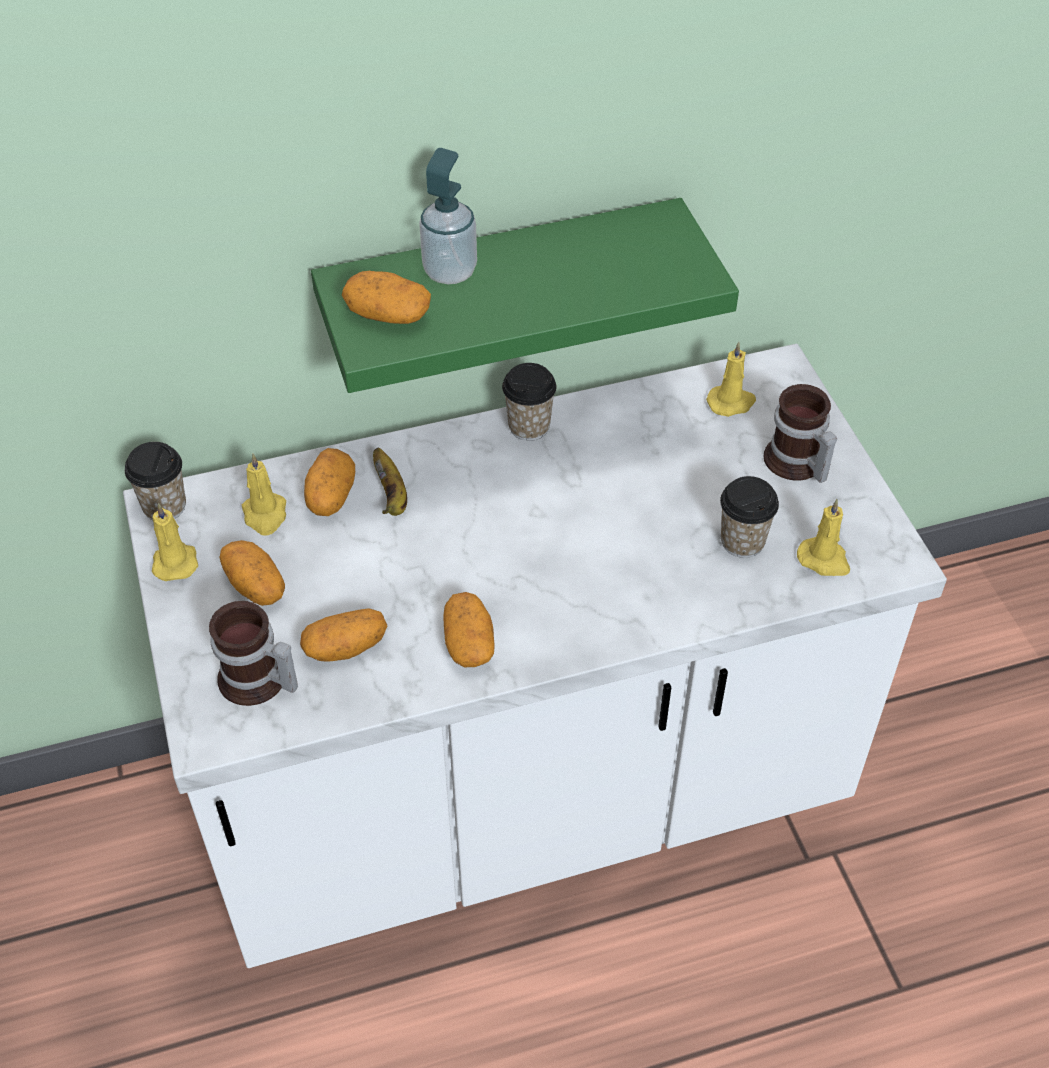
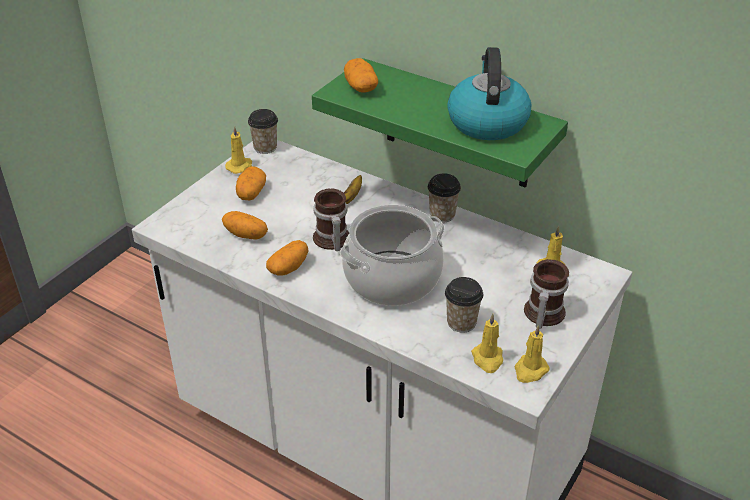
camera: 50 degrees right, 10 degrees down
(256, 683) = (200, 222): mug -> mug (330, 240)
(265, 515) = (292, 174): yellow candle -> yellow candle (530, 370)
(330, 496) = (325, 184): potato -> none
(450, 272) = (412, 88): soap dispenser -> none
(601, 553) = (392, 279): none -> cooking pot
(608, 259) = (487, 122): none -> kettle

